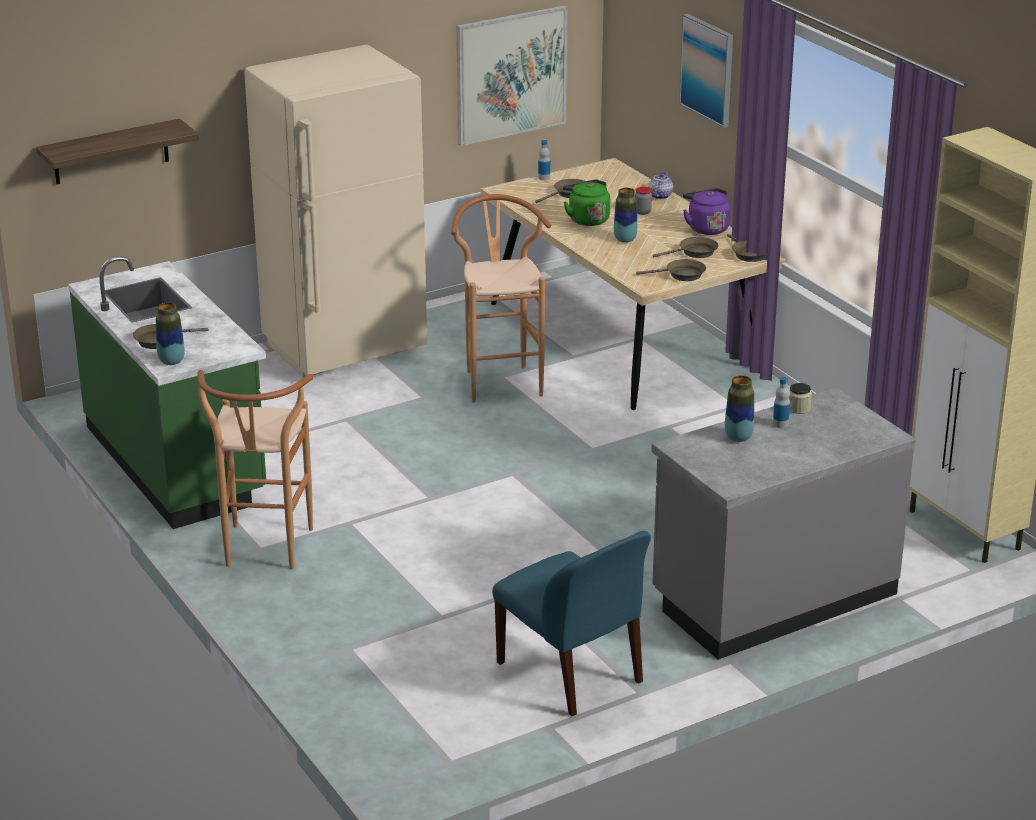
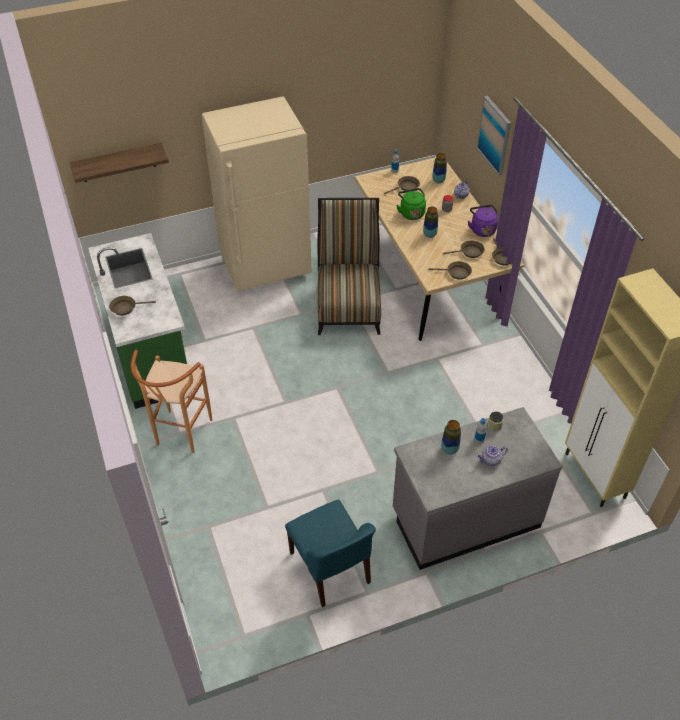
camera: 10 degrees right, 20 degrees up
(171, 361) = (127, 328): vase -> vase (438, 180)
(500, 380) = (348, 304): brown stool -> chair
(511, 74) = (379, 108): picture -> none
(805, 442) = (490, 460): none -> teapot

